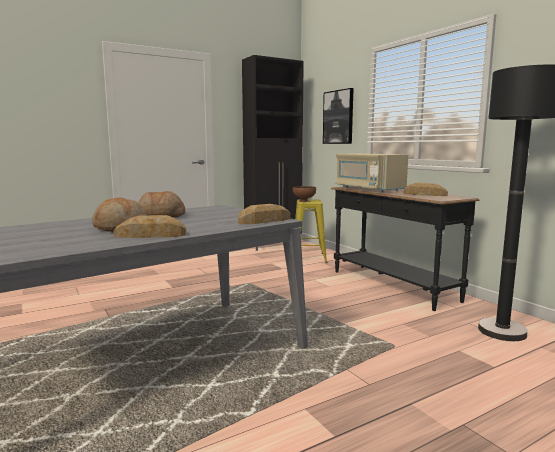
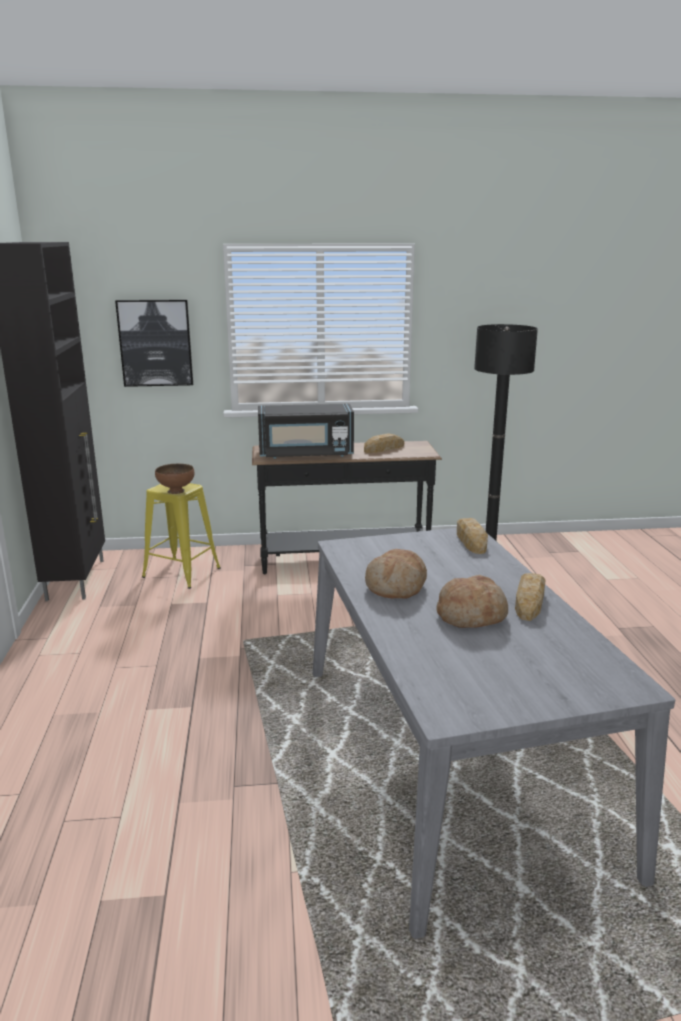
camera: 65 degrees left, 10 degrees up
(368, 189) = (306, 454): beige microwave -> black microwave

